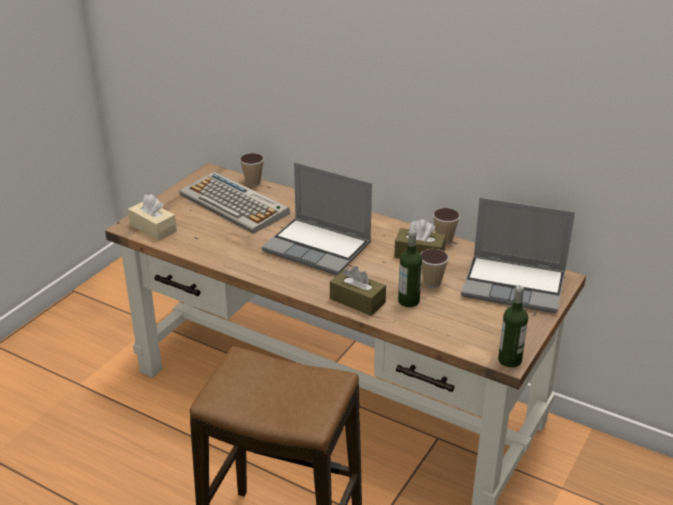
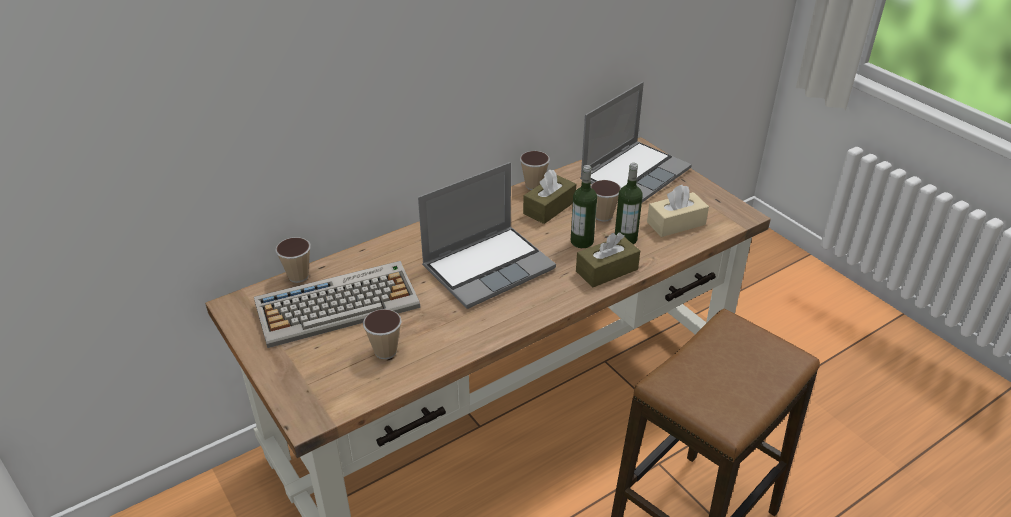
camera: 65 degrees left, 5 degrees up
(153, 228) = (333, 393): beige tissue box -> beige tissue box (676, 223)
(201, 234) = (385, 351): none -> cup
(509, 360) = (743, 214): bottle -> bottle (582, 241)

